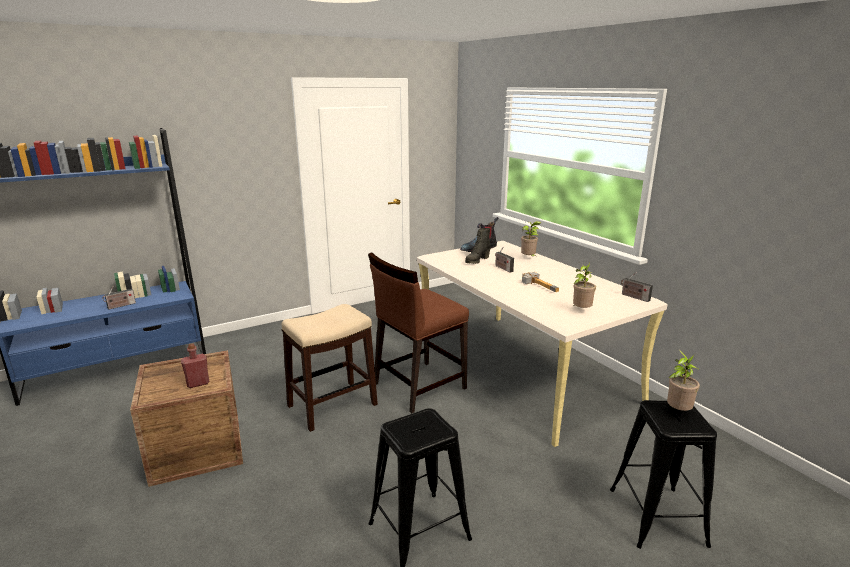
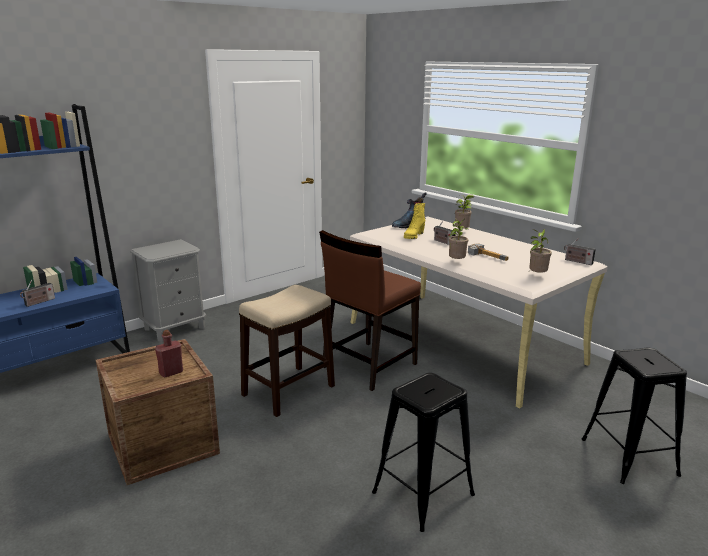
camera: 10 degrees left, 0 degrees up
(257, 334) = (175, 328): none -> grey nightstand
(477, 260) = (413, 236): black boot -> yellow boot
(677, 411) = (647, 357): potted plant -> potted plant (456, 262)

